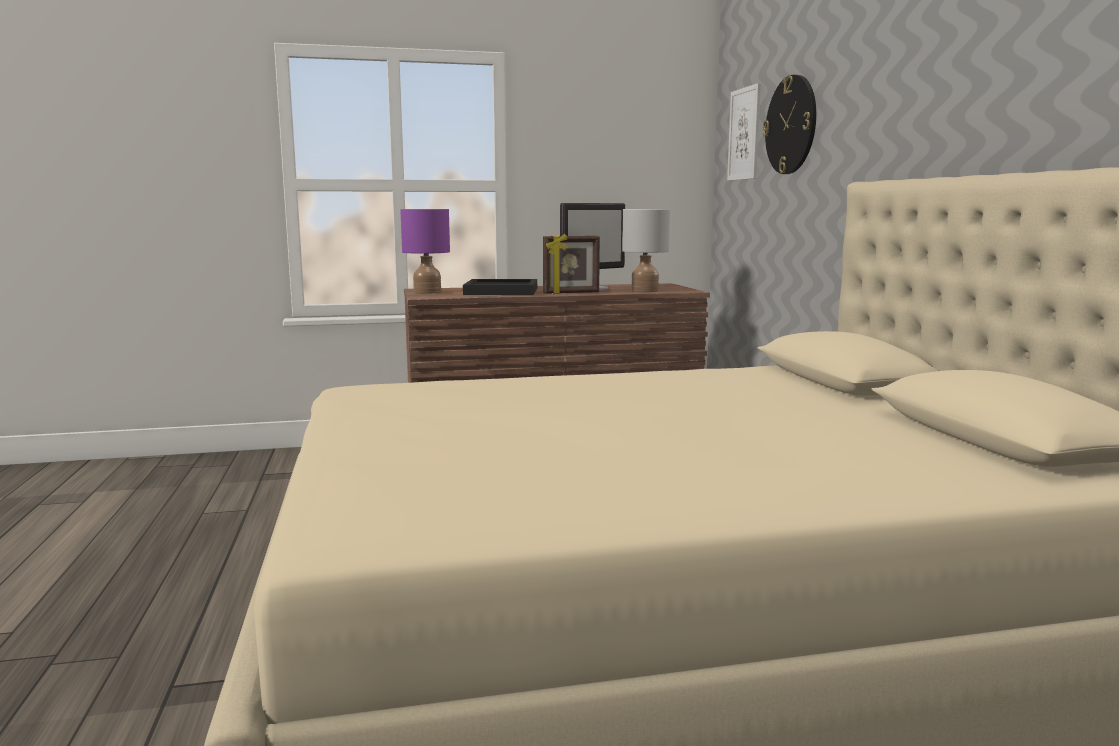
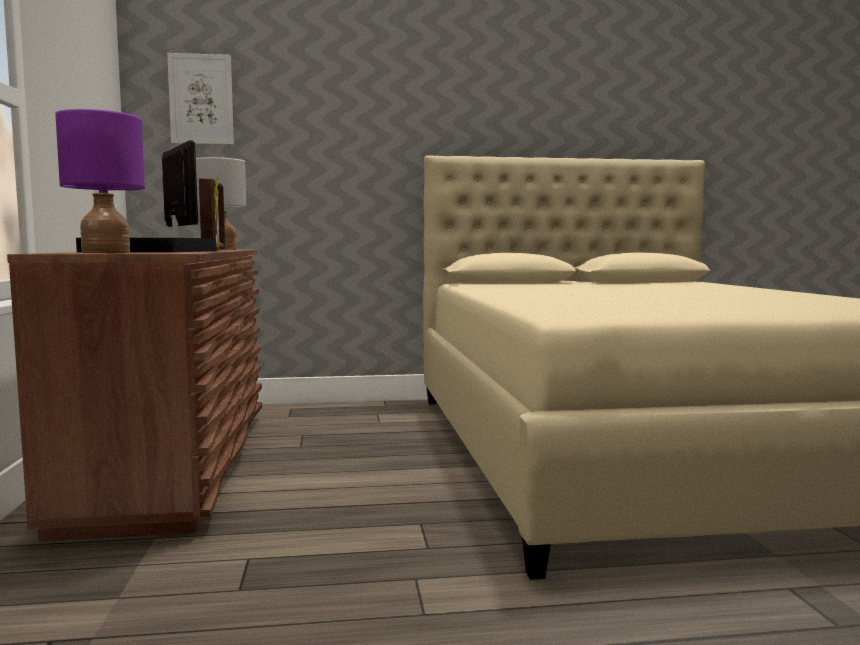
camera: 85 degrees left, 5 degrees down
(791, 125) = (296, 102): wall clock -> none

